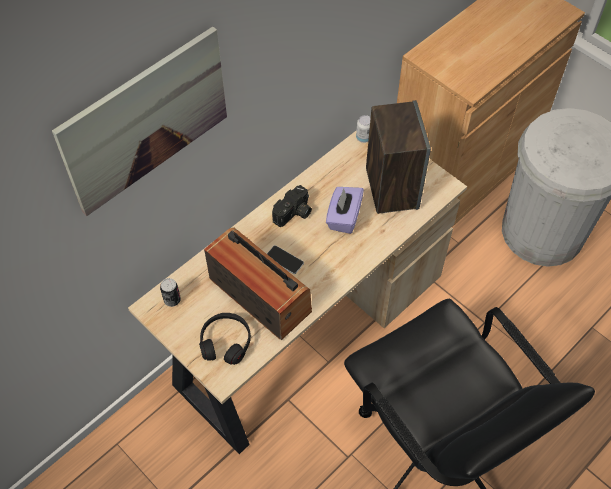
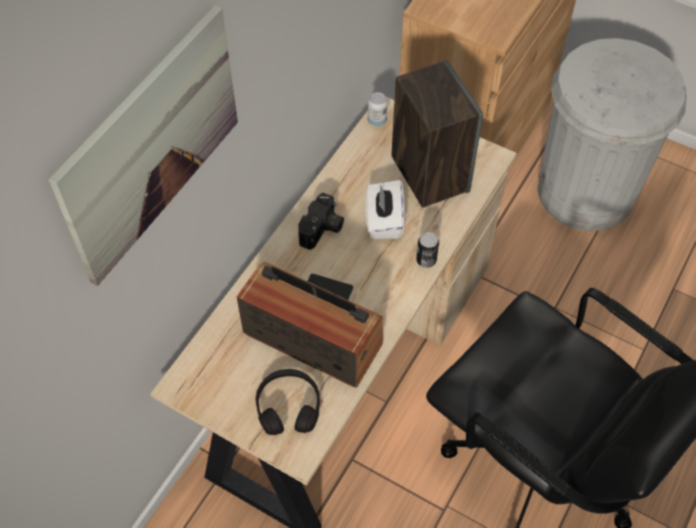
camera: 15 degrees left, 0 degrees up
(172, 300) = (204, 370): can -> can (426, 260)
(343, 217) = (384, 221): purple tissue box -> white tissue box

